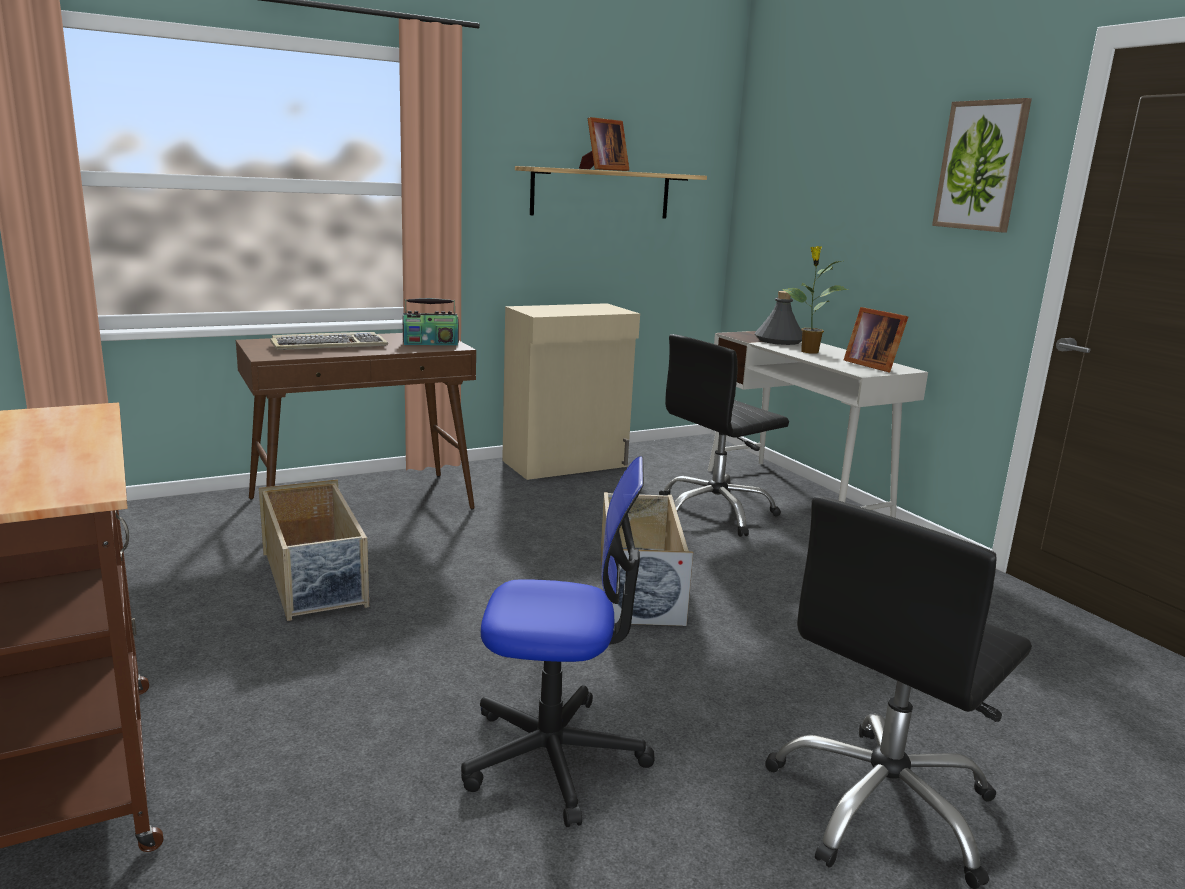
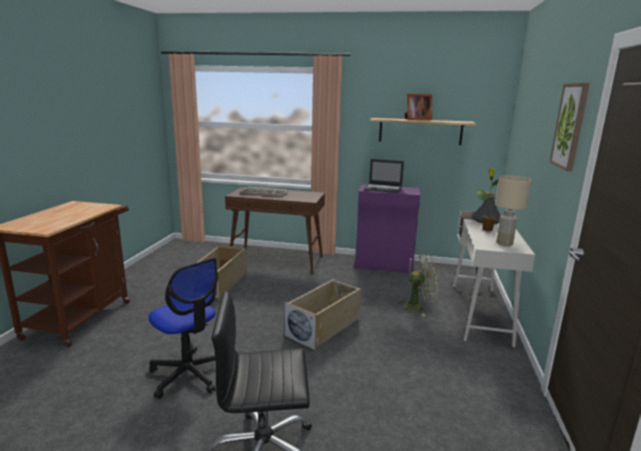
camera: 40 degrees right, 0 degrees up
(430, 343) = (305, 197): radio -> none
(562, 310) = (383, 189): none -> laptop
(567, 464) = (384, 265): beige cabinet -> purple cabinet
(715, 512) = (418, 307): black office chair -> green fan
(872, 365) = (504, 244): picture frame -> beige table lamp

